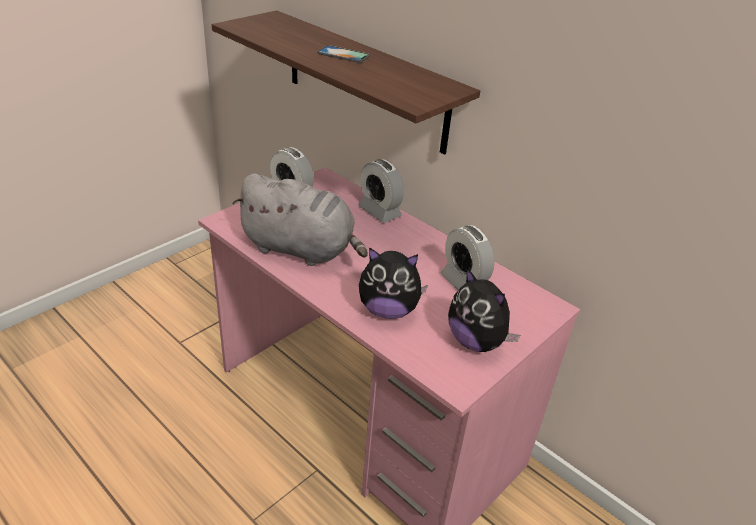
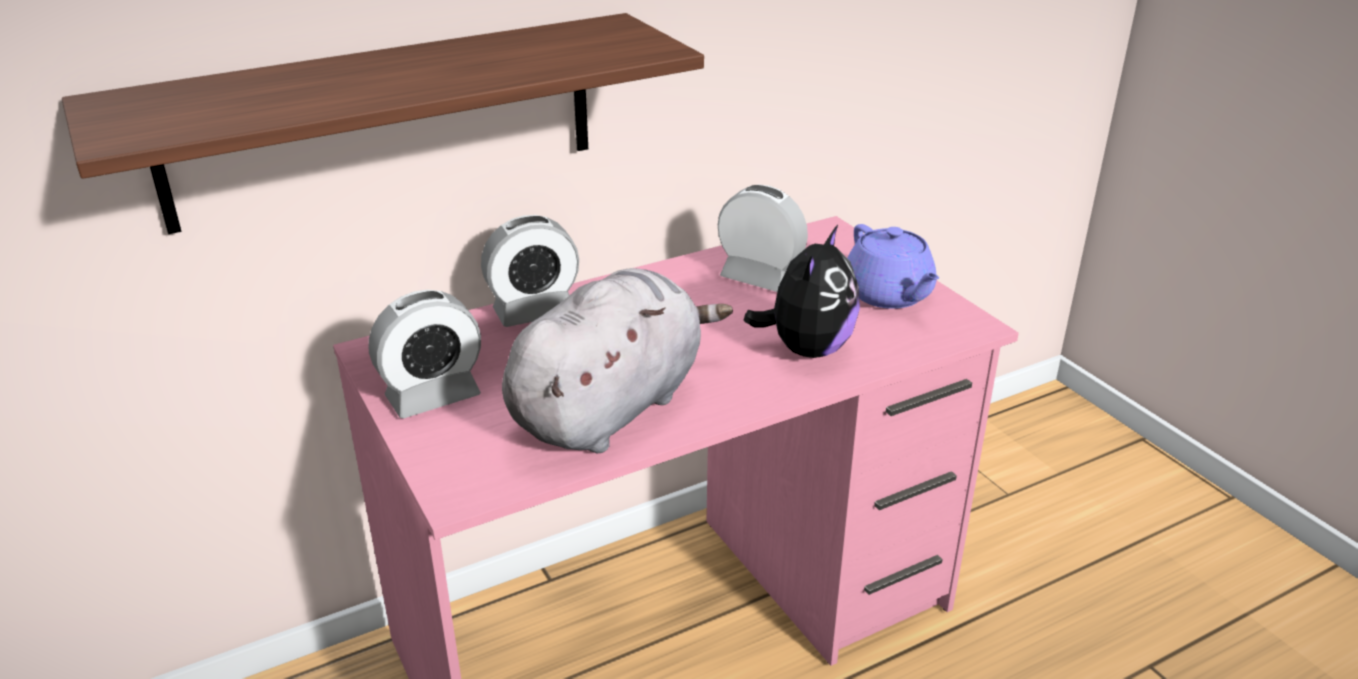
camera: 70 degrees left, 5 degrees down
(343, 55) = (410, 68): phone -> none
(464, 283) = (760, 278): alarm clock -> alarm clock turned 135 degrees counterclockwise
(476, 341) = (889, 295): plush toy -> purple teapot

